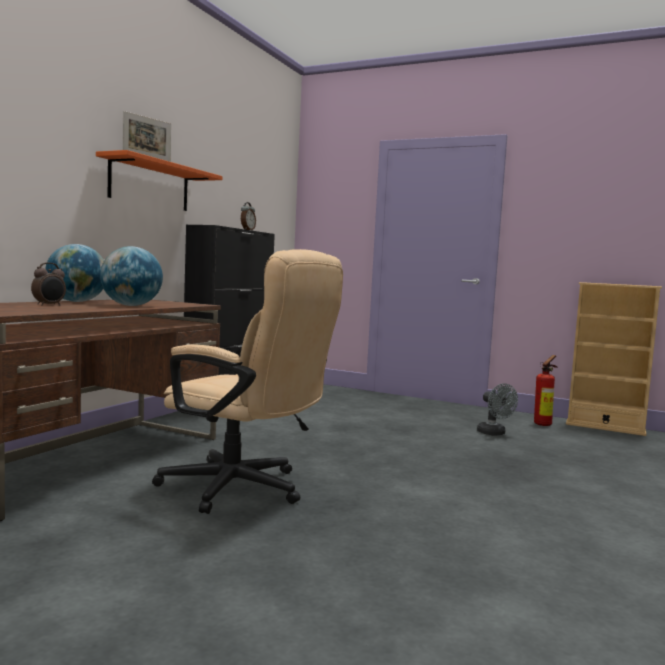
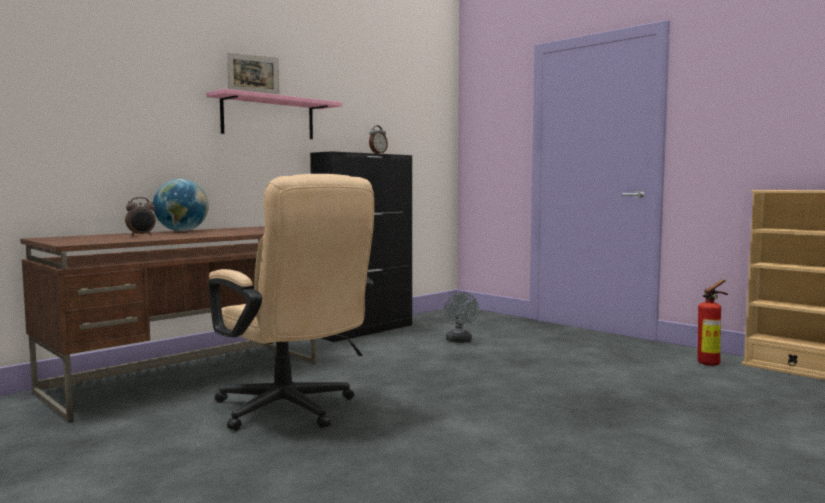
camera: 20 degrees right, 0 degrees up
(131, 305) = (218, 233): globe -> none
(150, 185) = (268, 118): orange shelf -> pink shelf
(494, 433) = (630, 371): grey fan -> grey fan (460, 341)

